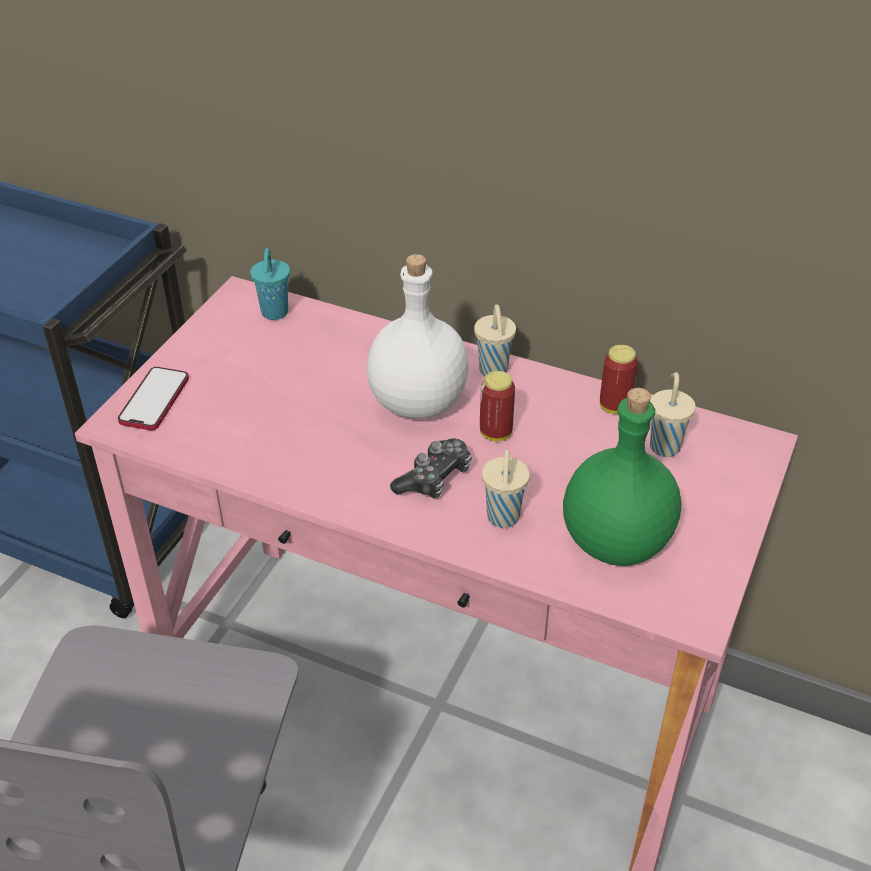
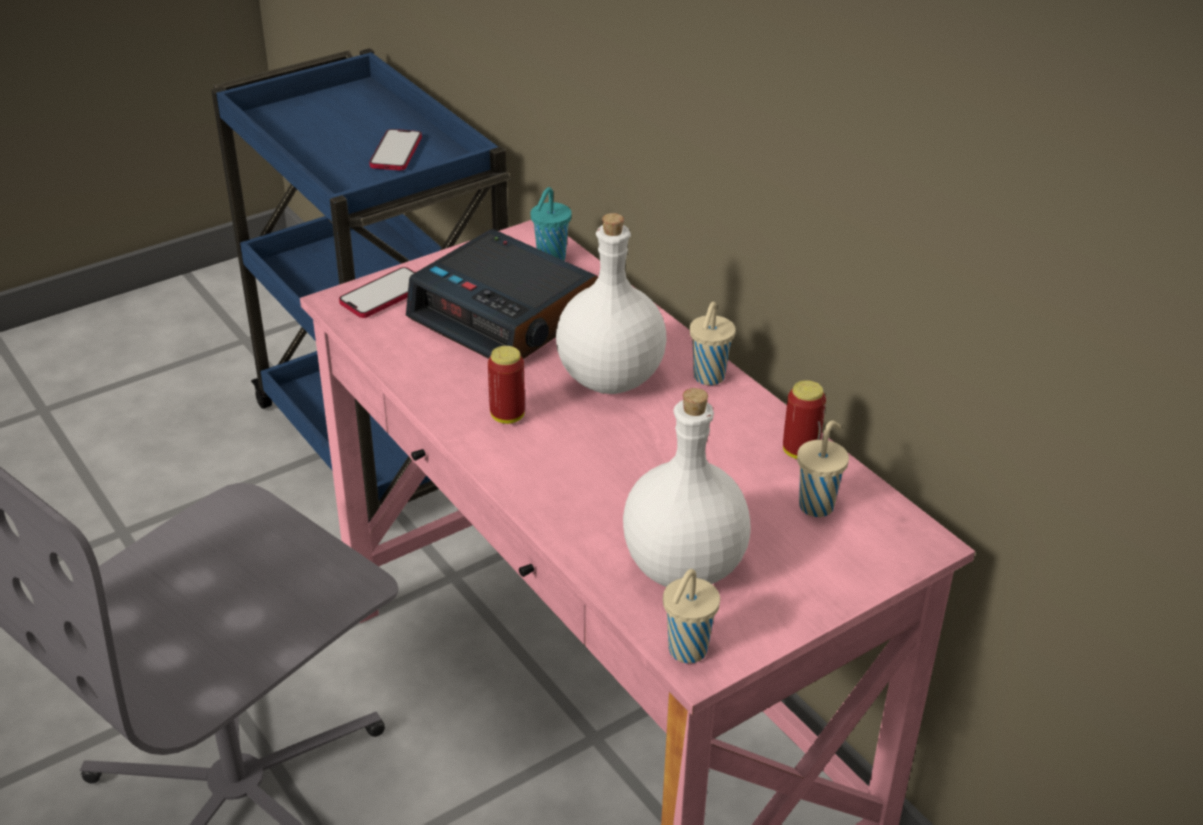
camera: 30 degrees right, 5 degrees down
(50, 259) = (396, 152): none -> phone
(281, 378) = (506, 315): none -> alarm clock
(434, 478) = (564, 446): game controller -> none
(495, 433) = (658, 431): can -> can (507, 416)
(503, 518) = (595, 504): beige cup -> beige cup (686, 651)
(618, 541) = (686, 567): green bottle -> white bottle

